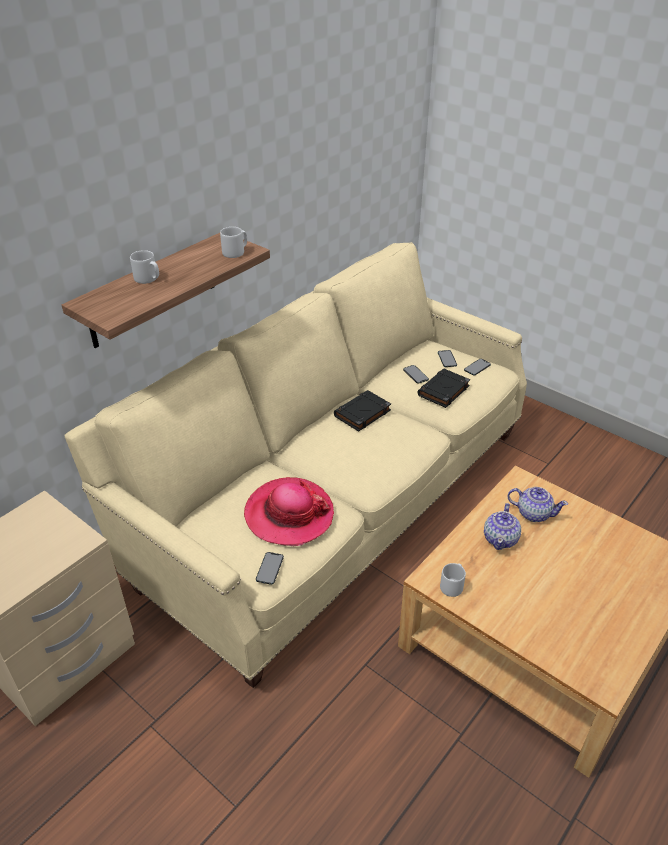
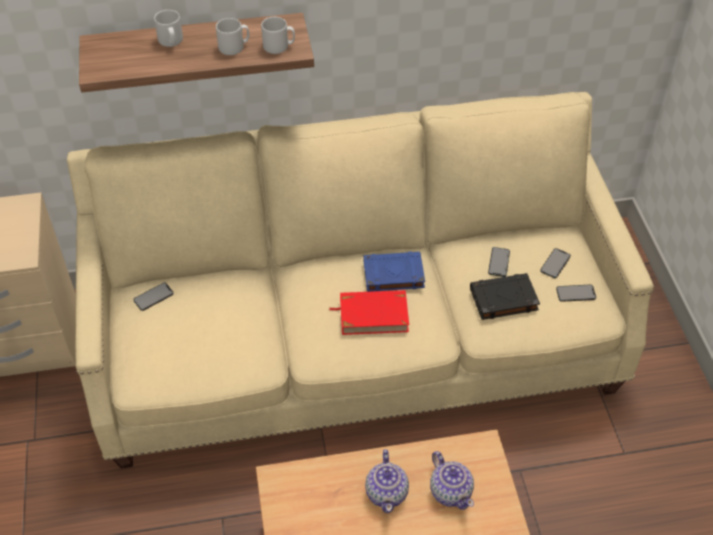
camera: 40 degrees right, 10 degrees up
(269, 568) = (149, 375): phone -> phone (153, 297)
(289, 514) = (216, 336): hat -> none
(362, 414) = (393, 274): black book -> blue book
(379, 441) = (373, 315): none -> red book
(452, 585) = (290, 502): grey mug -> grey mug (234, 47)
(501, 539) = (387, 492): teapot -> teapot turned 60 degrees counterclockwise

